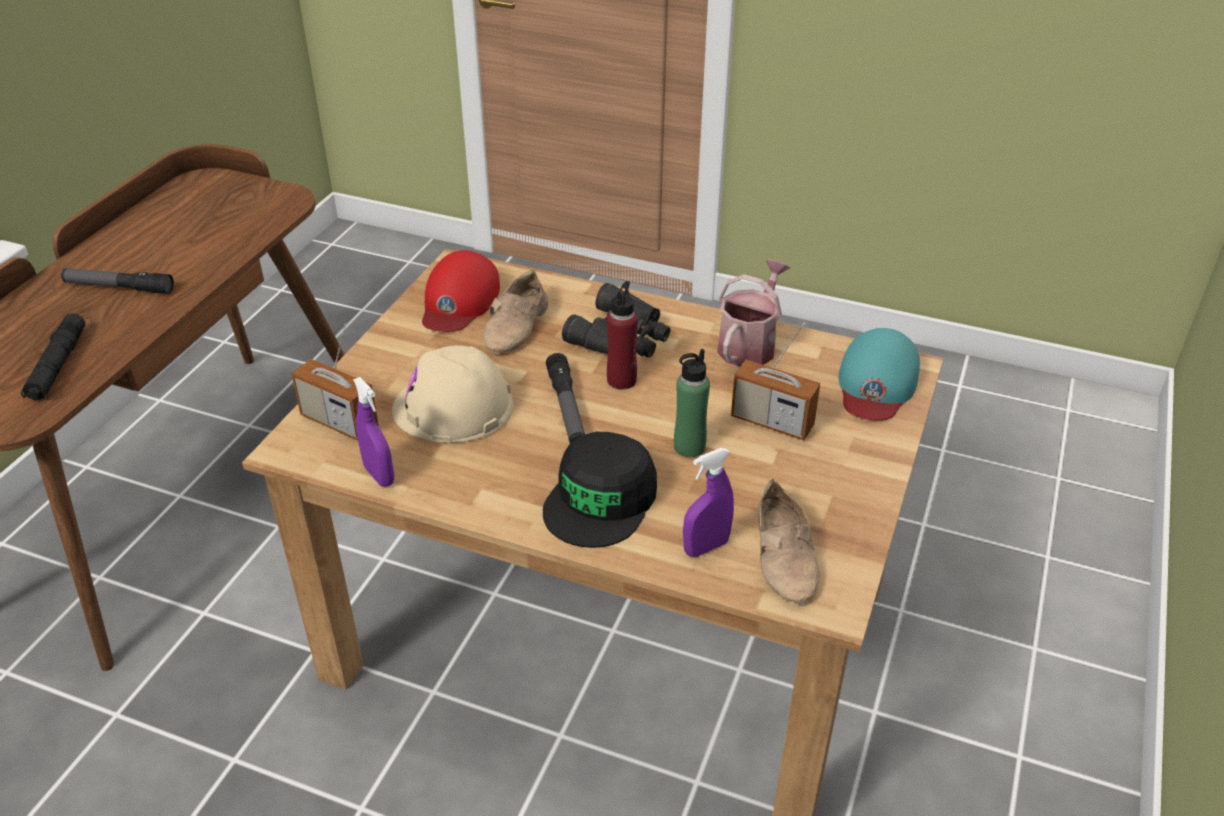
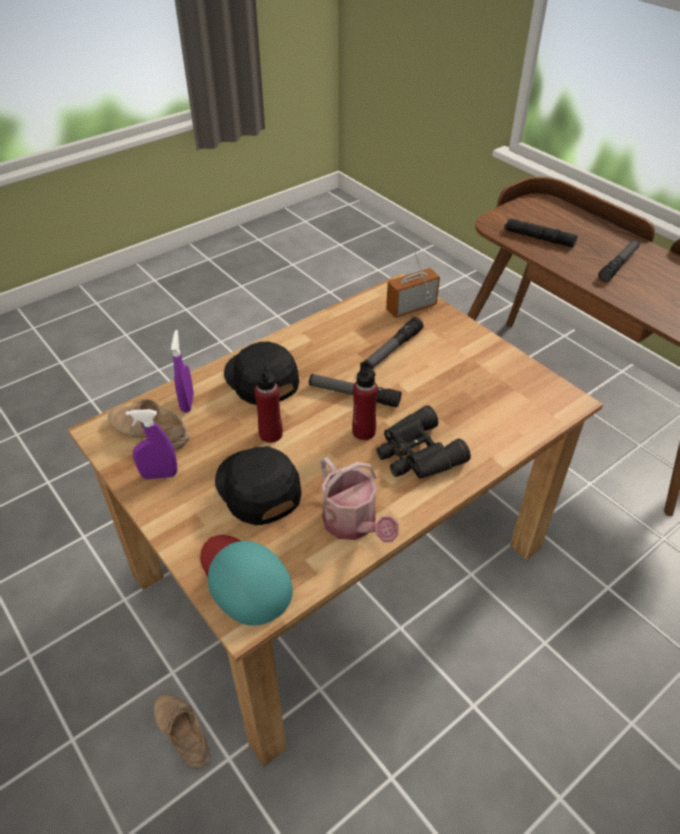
camera: 120 degrees right, 5 degrees up
(379, 475) = (353, 309): purple spray bottle -> purple spray bottle (159, 475)
(453, 407) = (392, 350): beige hard hat -> flashlight
(459, 301) = (516, 388): red cap -> none
(518, 326) = (464, 405): beige shoe -> beige shoe (181, 733)
(689, 447) = (271, 434): green bottle -> red bottle
(772, 422) = (257, 487): radio -> black cap

